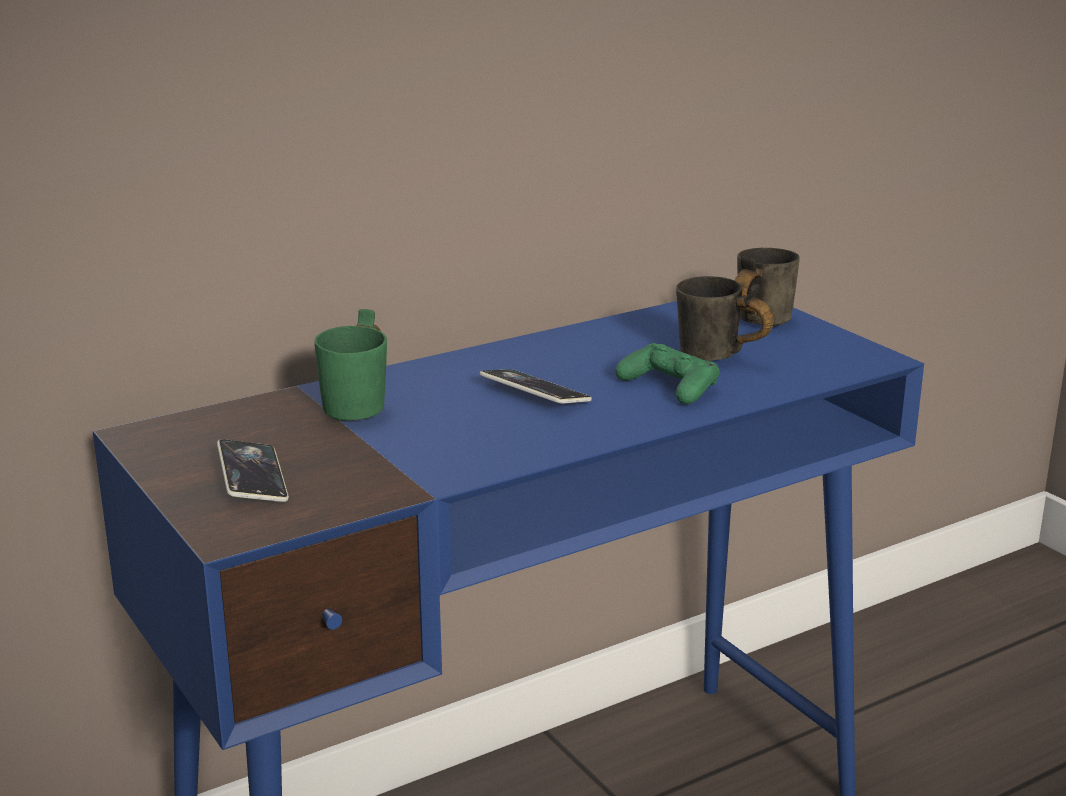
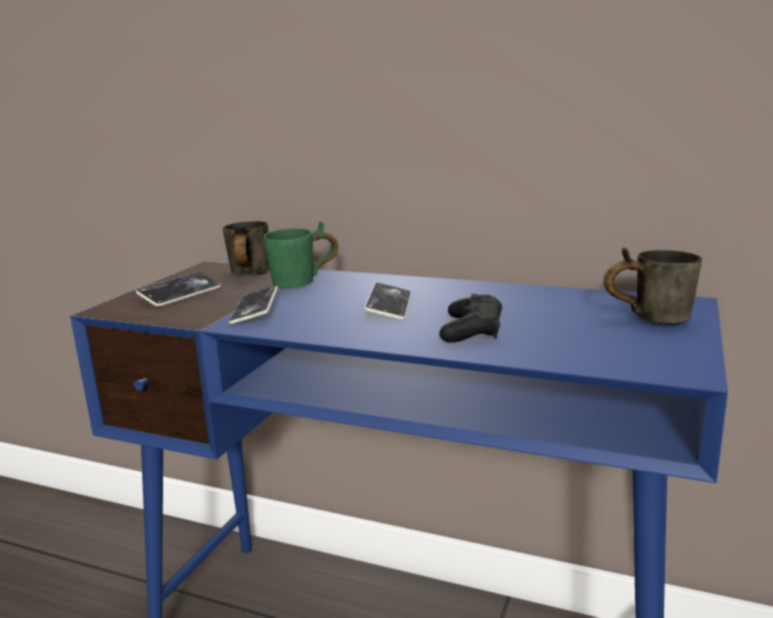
camera: 55 degrees right, 5 degrees down
(417, 454) = (254, 310): none -> phone
(669, 386) = (472, 330): green game controller -> black game controller
(716, 360) = (549, 328): grey mug -> grey mug (244, 276)

